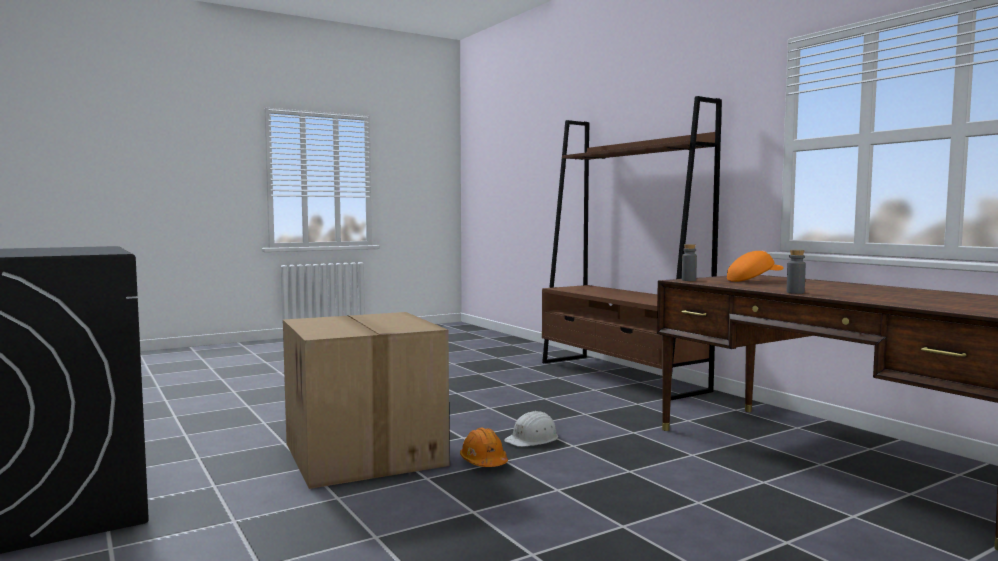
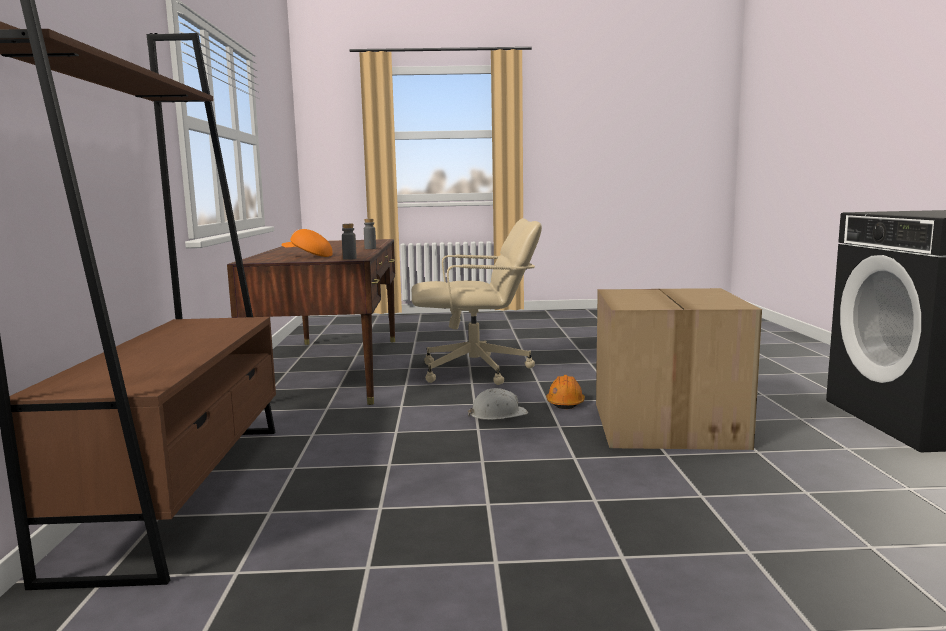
camera: 150 degrees left, 5 degrees up
(666, 493) = (476, 371): none -> beige office chair

